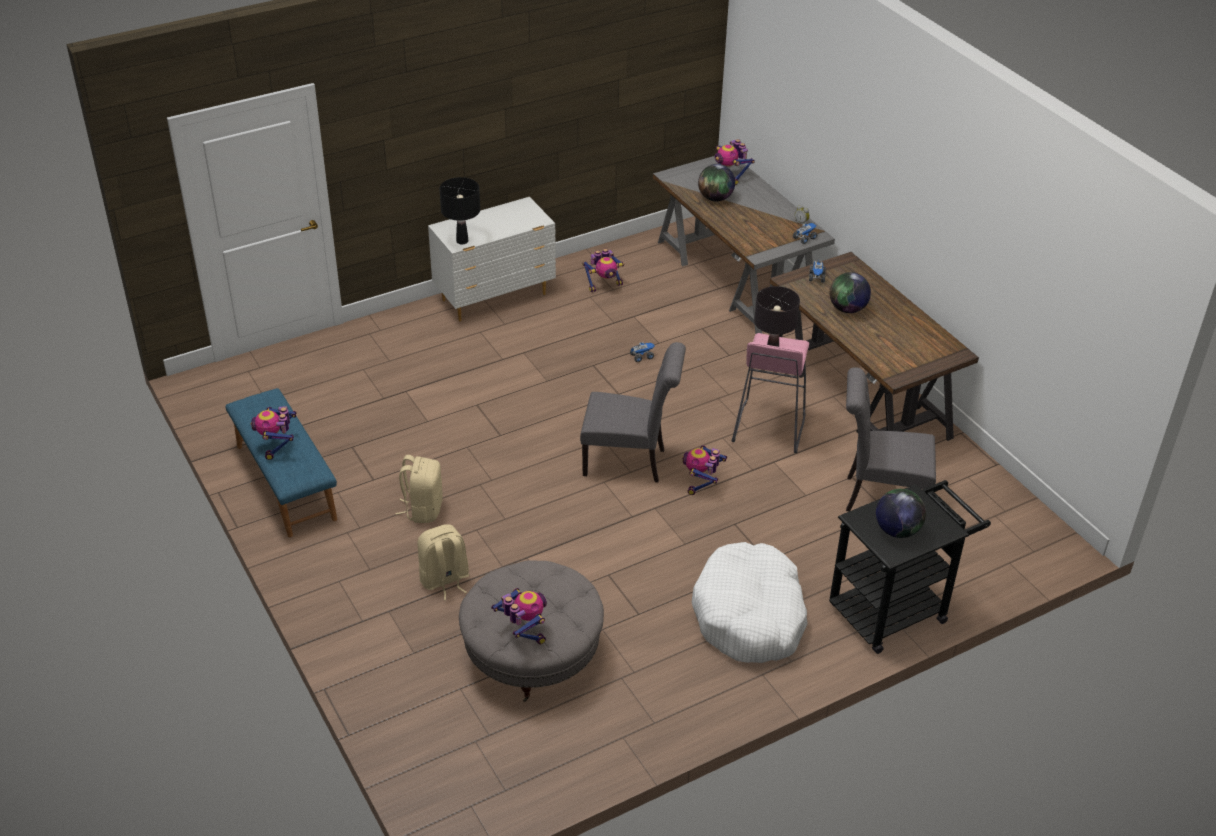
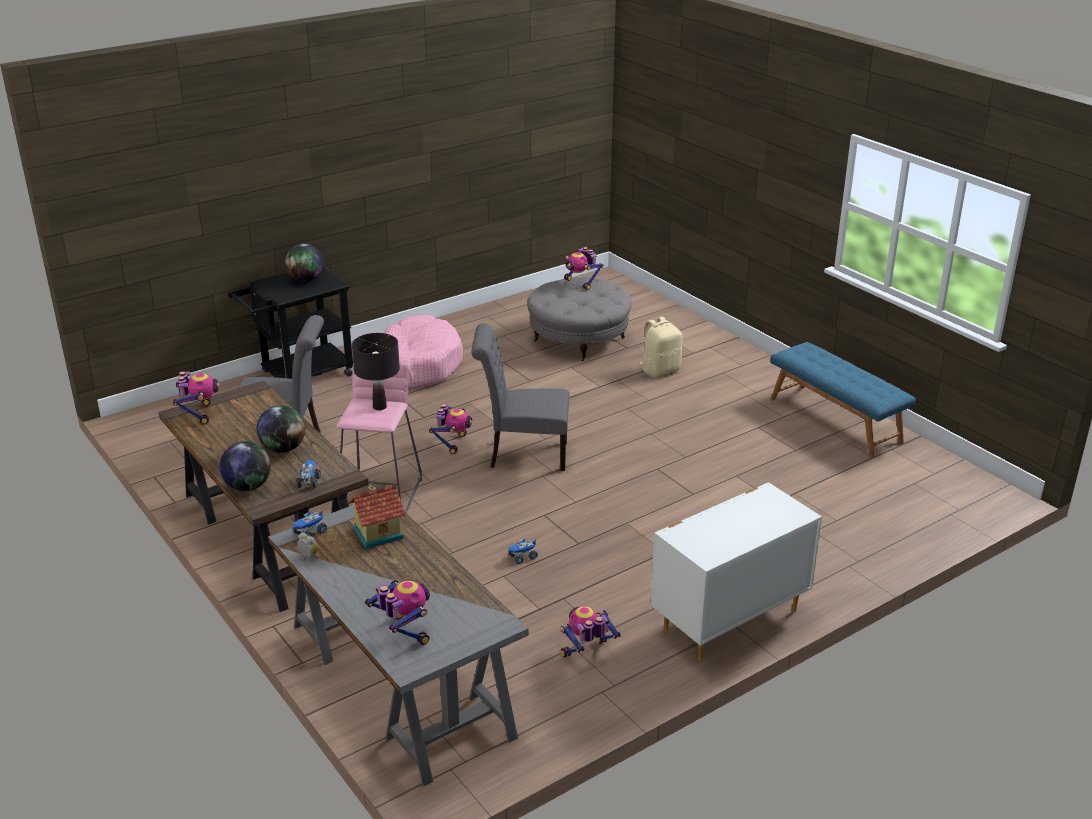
camera: 175 degrees right, 10 degrees down
(277, 445) = (836, 365): toy robot -> toy robot (199, 414)
(423, 509) = (701, 410): beige backpack -> none
(462, 241) = (764, 497): black table lamp -> none
(715, 198) = (429, 587): globe -> globe (248, 486)
(749, 616) = (417, 365): white dog bed -> pink dog bed
(755, 235) = (377, 532): none -> toy house

